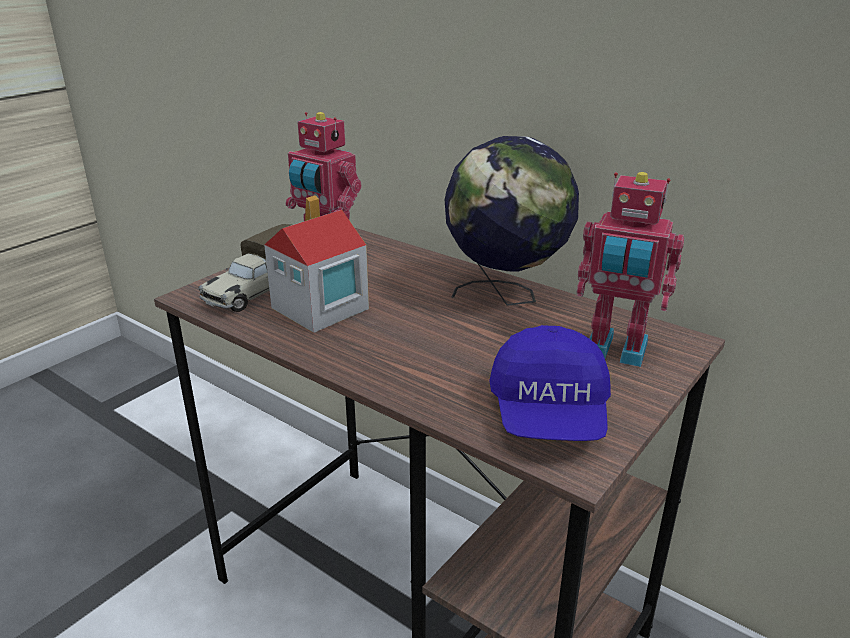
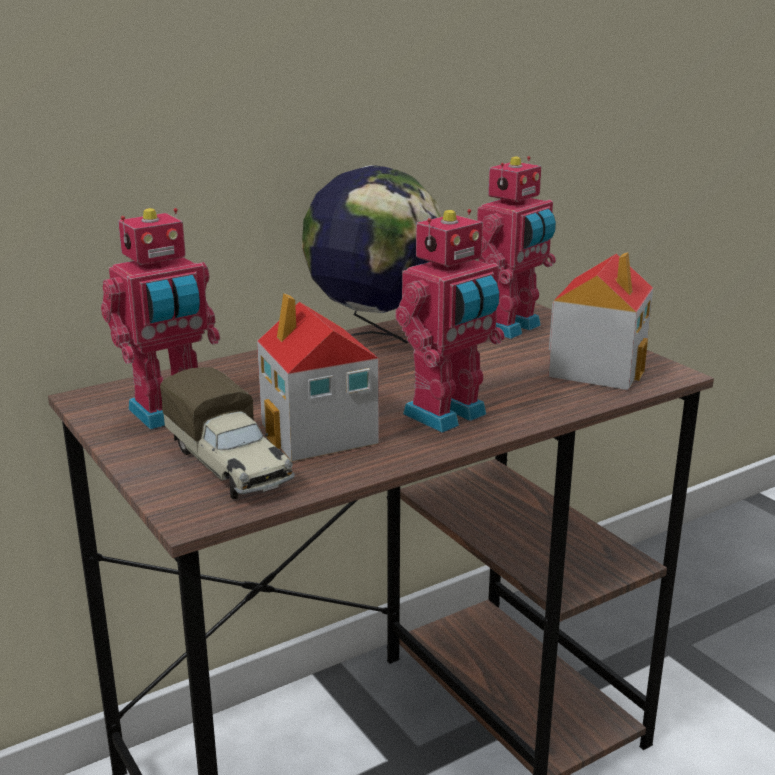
camera: 70 degrees left, 5 degrees down
(379, 352) = (448, 416): none -> toy robot
(549, 415) = (597, 368): blue cap -> toy house

